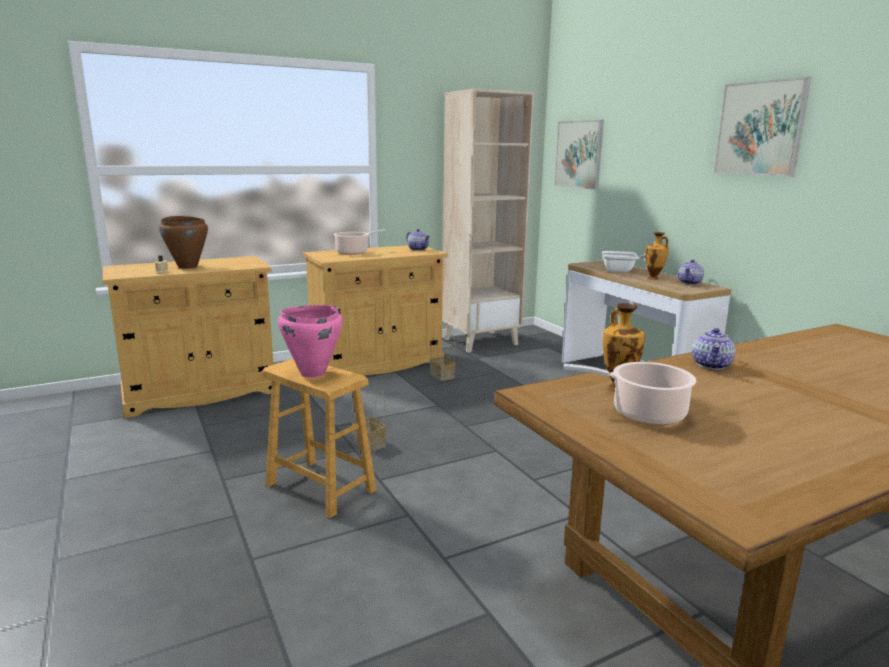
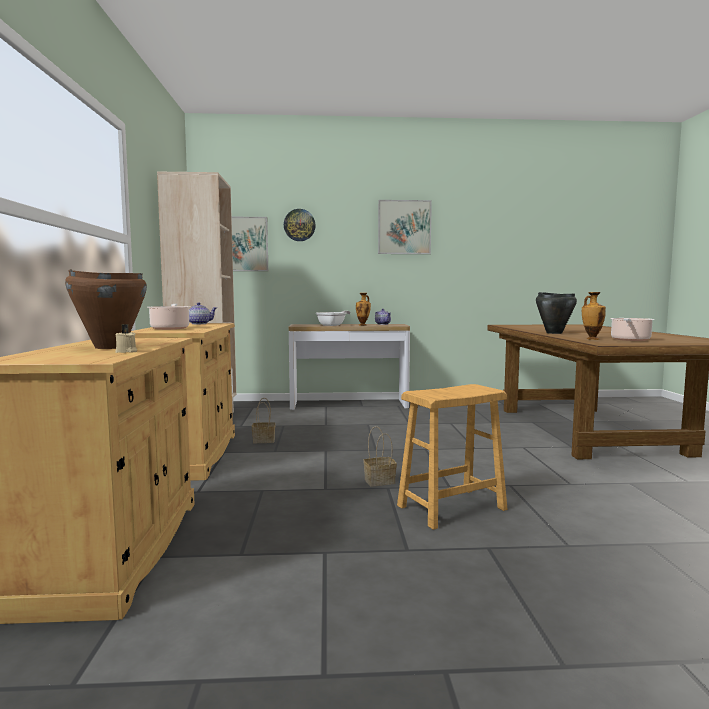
camera: 65 degrees left, 10 degrees down
(312, 373) = (456, 391): pink cooking pot -> none
(632, 129) = (299, 225): none -> wall clock
(711, 365) = (554, 333): teapot -> black cooking pot

